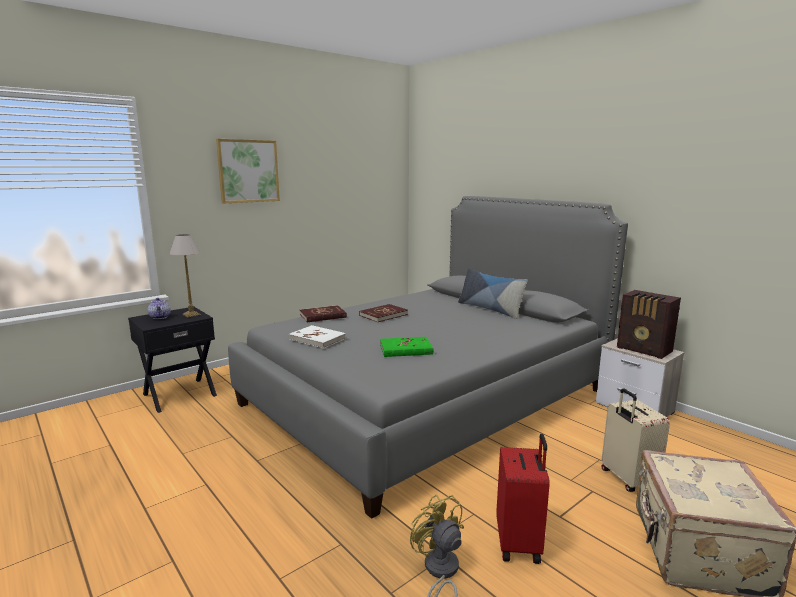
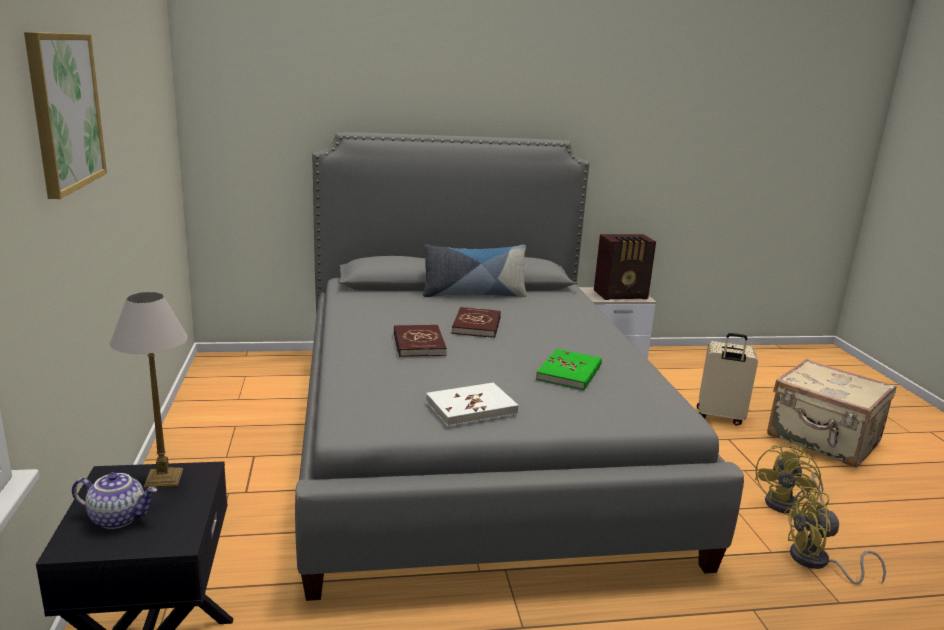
camera: 60 degrees left, 5 degrees up
(323, 316) = (365, 376): red book -> red book (477, 325)
(519, 543) = (788, 504): red suitcase -> yellow fan

